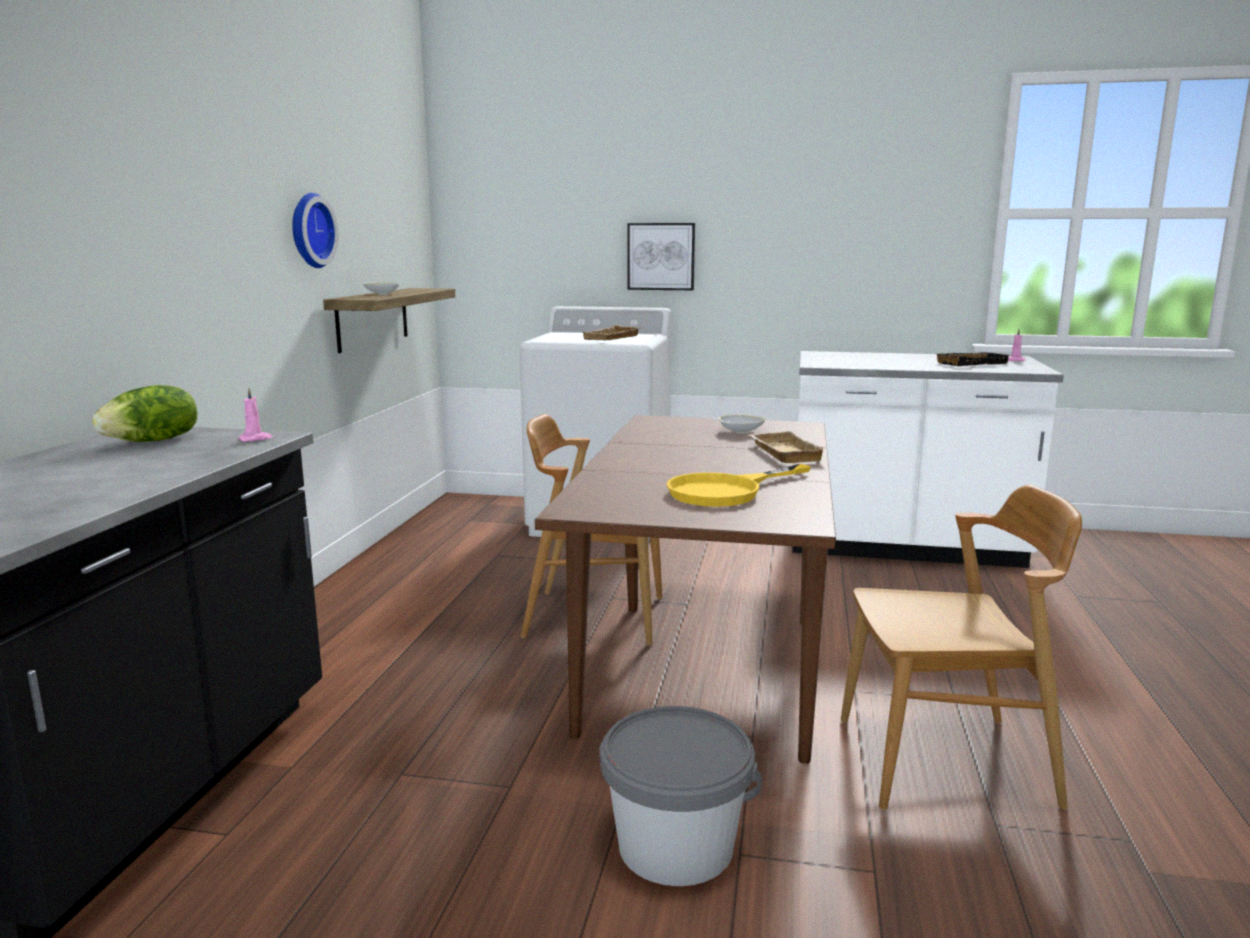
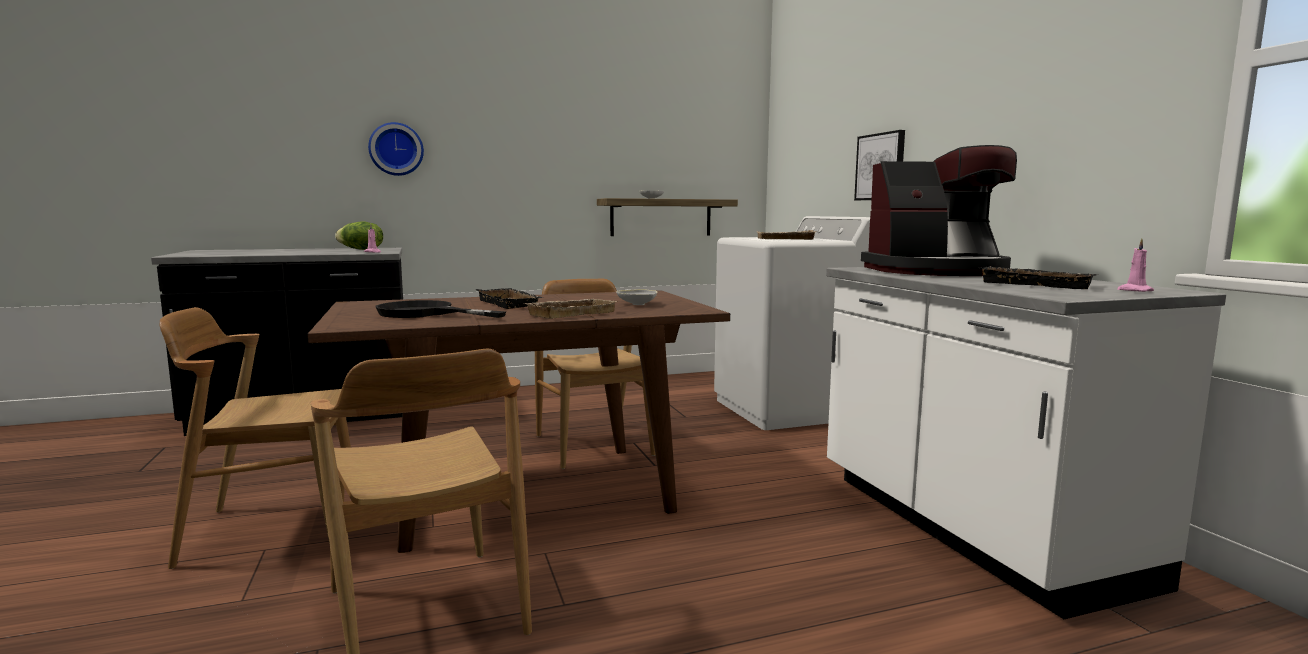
camera: 60 degrees right, 5 degrees down
(309, 230) = (586, 153): wall clock -> wall clock (396, 149)
(675, 847) = (272, 529): grey bucket -> brown chair
(680, 461) = (511, 303): none -> black tray
(726, 491) = (426, 313): yellow frying pan -> black frying pan
(862, 359) = (936, 271): none -> coffee machine

